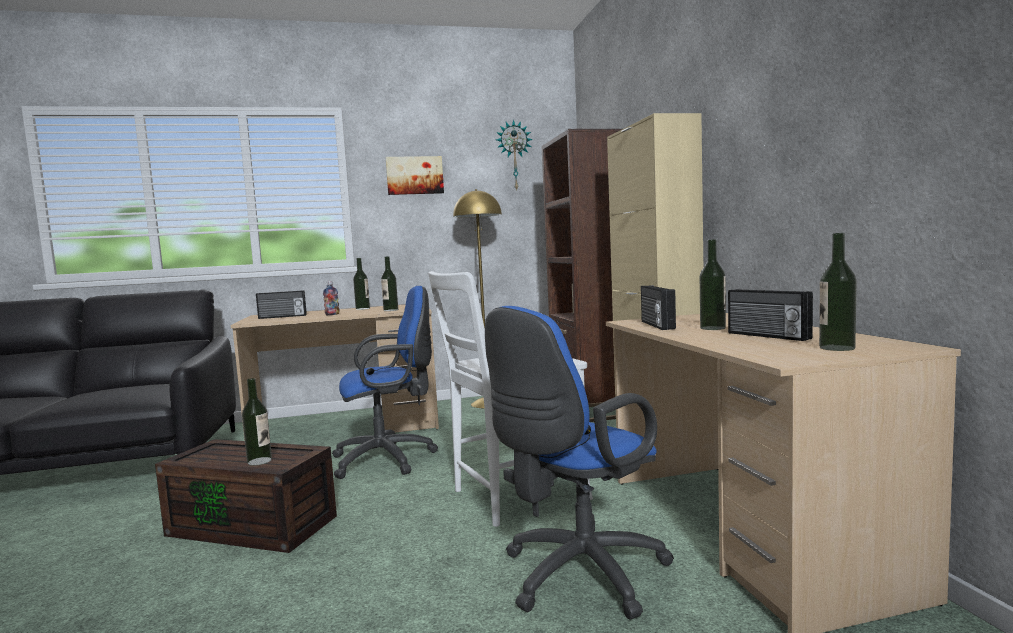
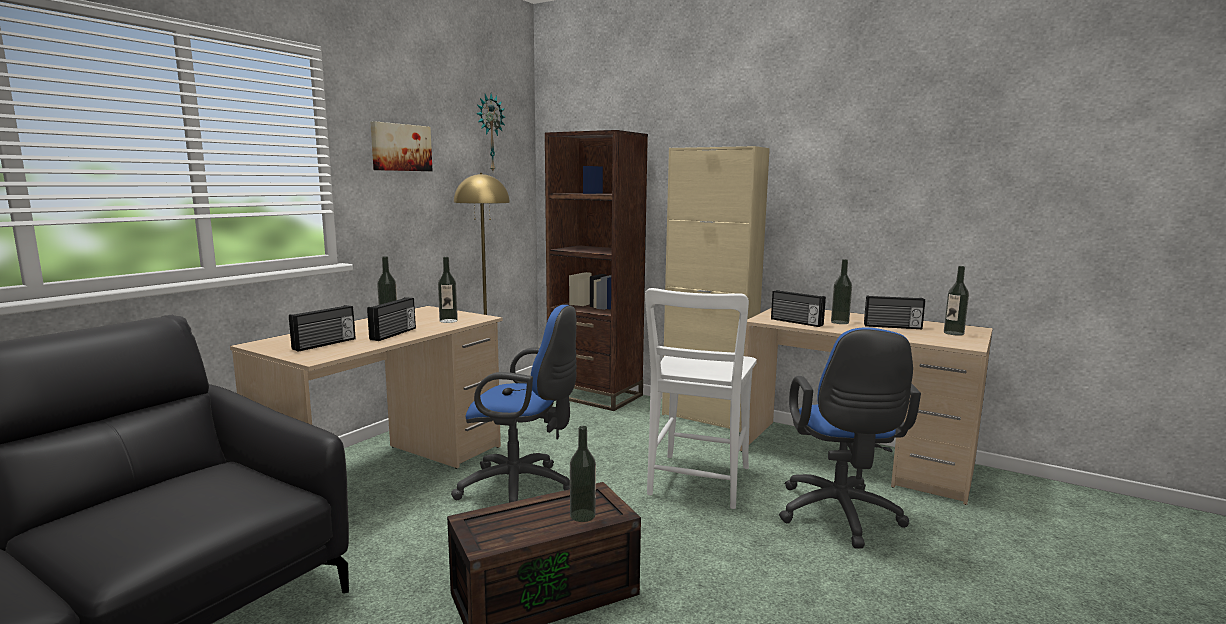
camera: 45 degrees left, 5 degrees up
(332, 314) = (394, 334): bottle -> radio
(389, 459) = (522, 489): blue office chair -> blue office chair turned 75 degrees clockwise

